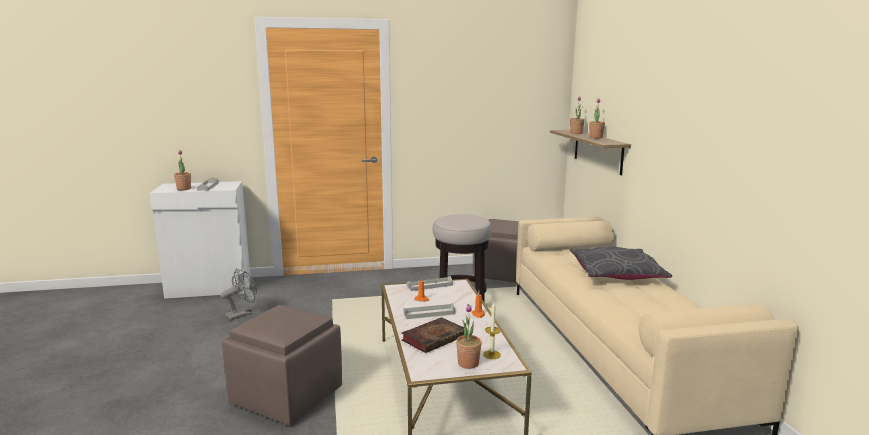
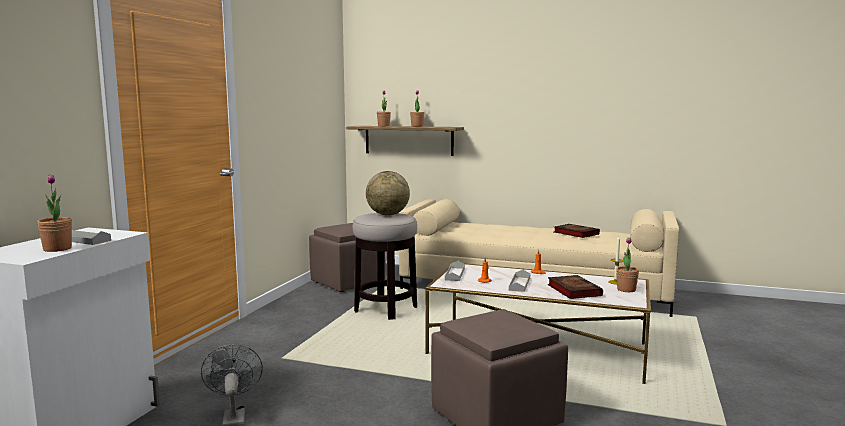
camera: 60 degrees left, 5 degrees down
(465, 219) = (387, 214): none -> globe
(616, 273) = (512, 229): grey pillow -> none
(655, 301) = (574, 233): none -> book

